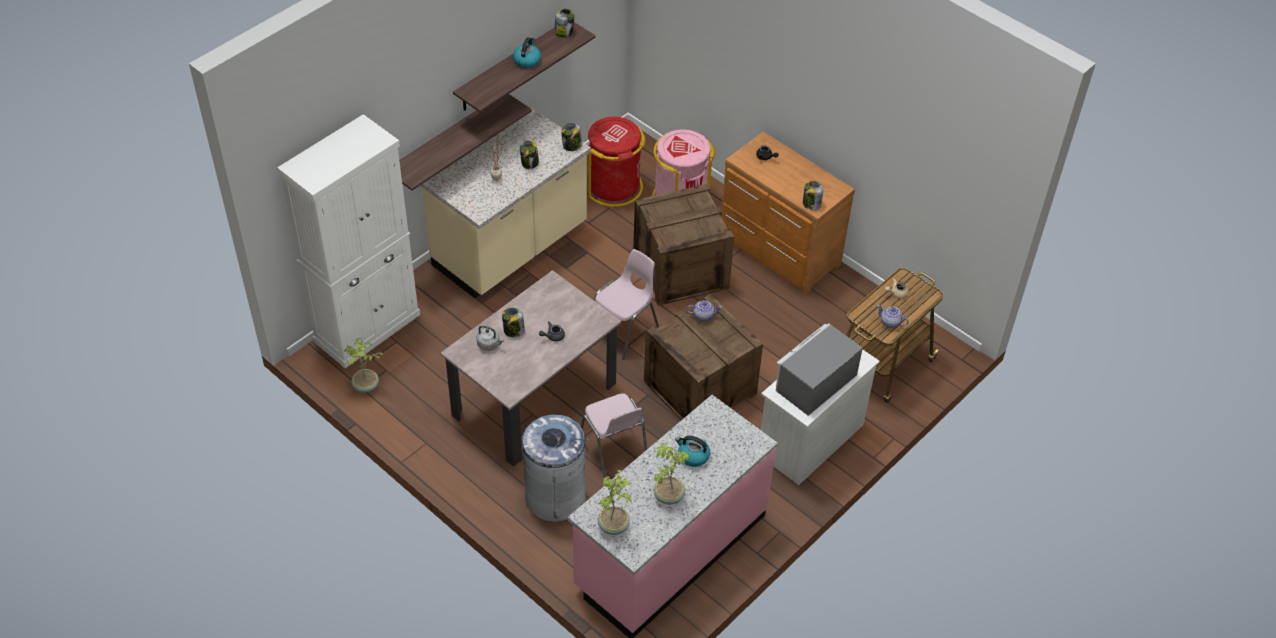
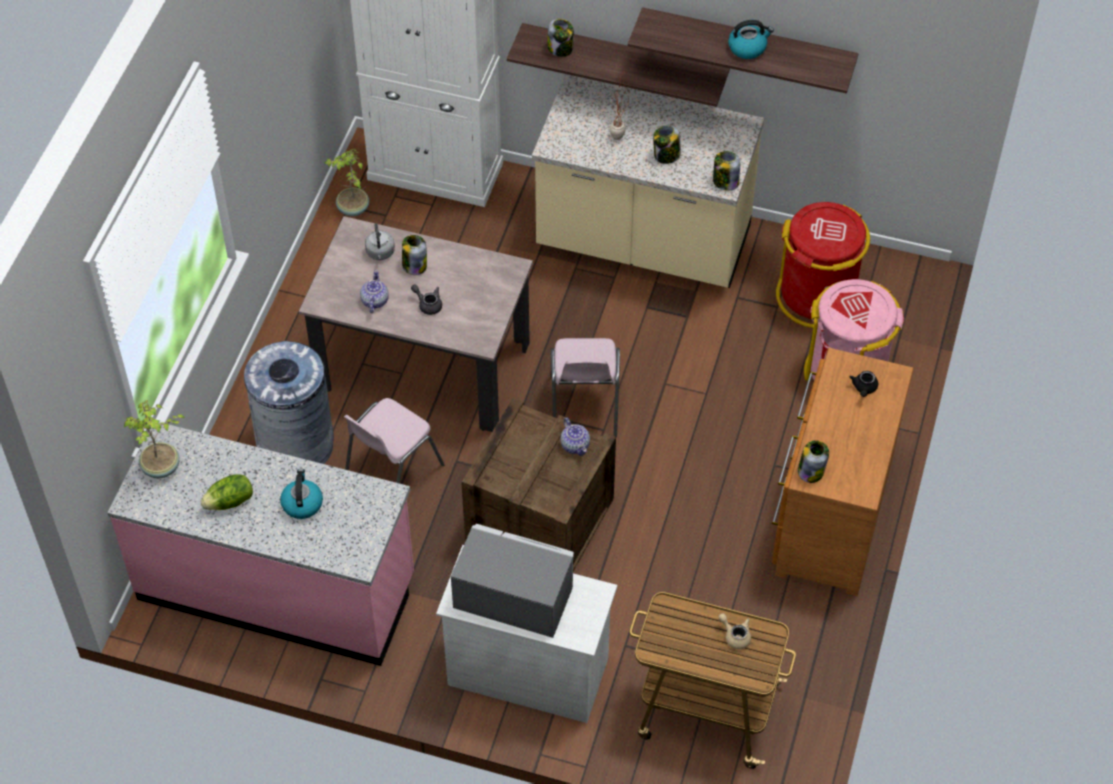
camera: 65 degrees right, 5 degrees up
(564, 32) = (828, 59): jar -> jar (560, 48)
(624, 331) = (583, 407): pink chair -> pink chair turned 75 degrees clockwise
(668, 496) = (230, 502): potted plant -> lettuce
(681, 270) = (722, 424): crate -> none
(890, 322) = (675, 647): teapot -> teapot (374, 301)

